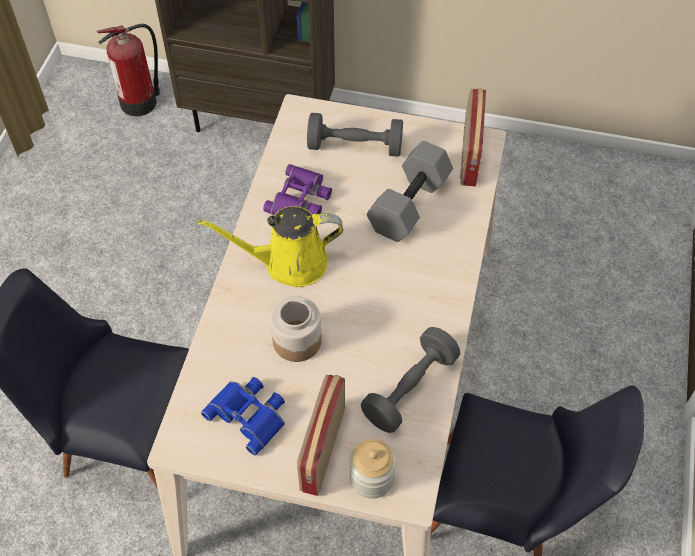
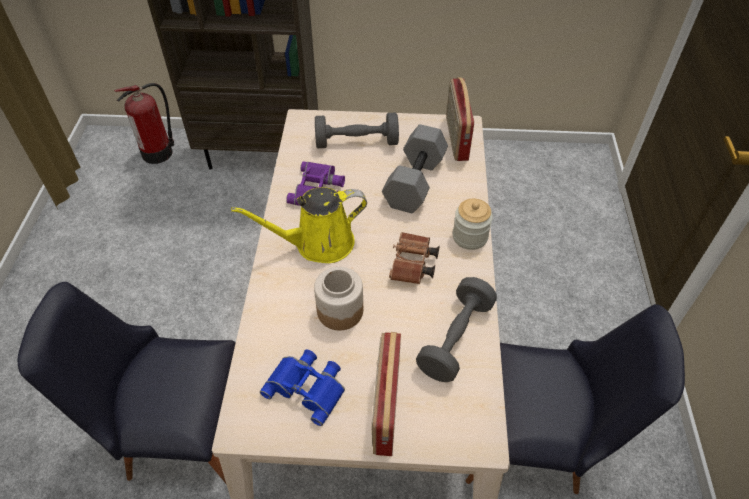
camera: 10 degrees left, 5 degrees down
(372, 478) = (440, 429): jar -> jar (470, 237)
(384, 303) = (412, 266): none -> brown binoculars

